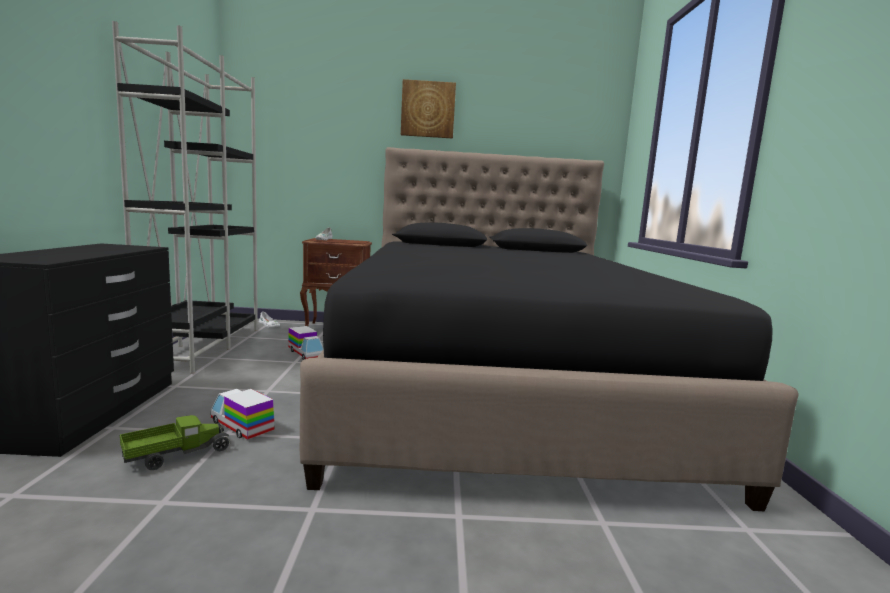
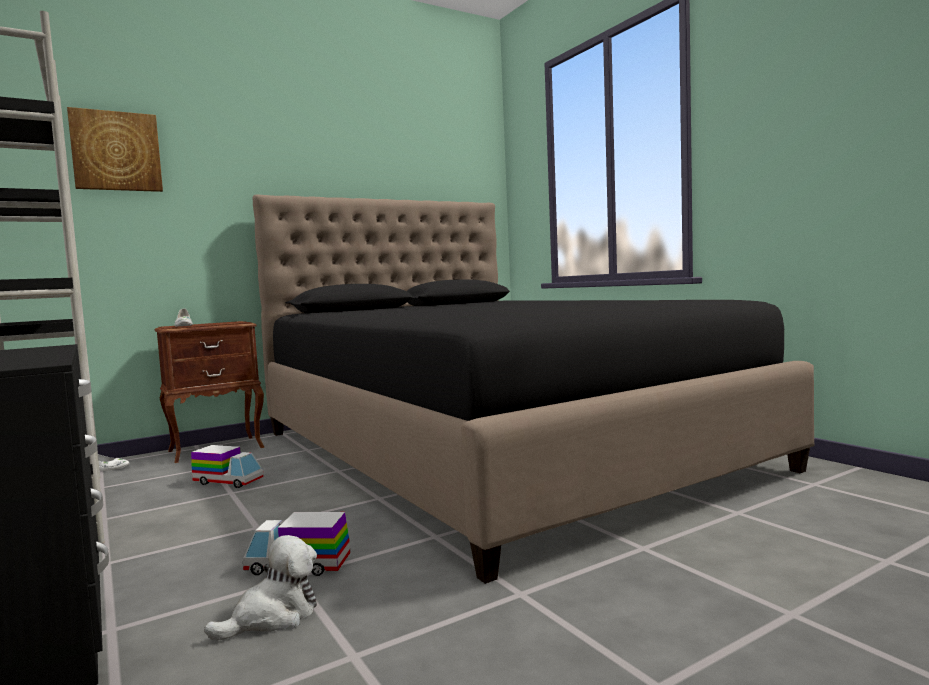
camera: 30 degrees left, 5 degrees down
(176, 455) = (273, 617): toy truck -> plush toy
(428, 109) = (296, 147): picture -> picture (116, 151)

